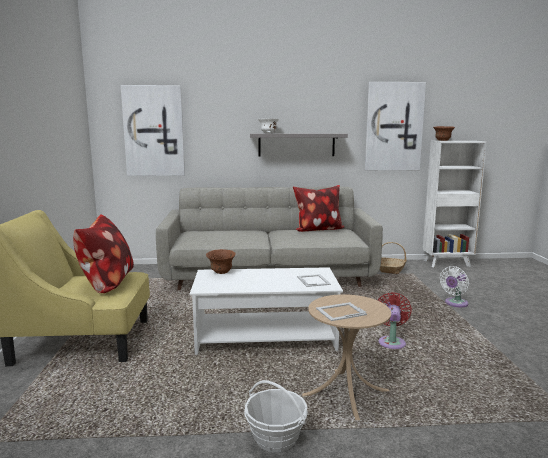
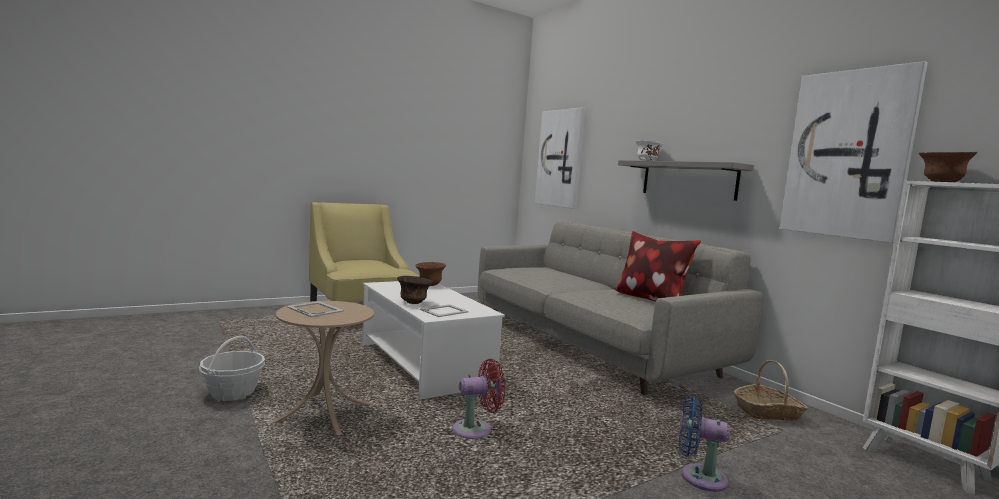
camera: 60 degrees right, 5 degrees down
(106, 283) = (368, 266): pillow -> none
(283, 285) = (413, 303): none -> brown bowl
(455, 303) = (698, 477): white fan -> blue fan

